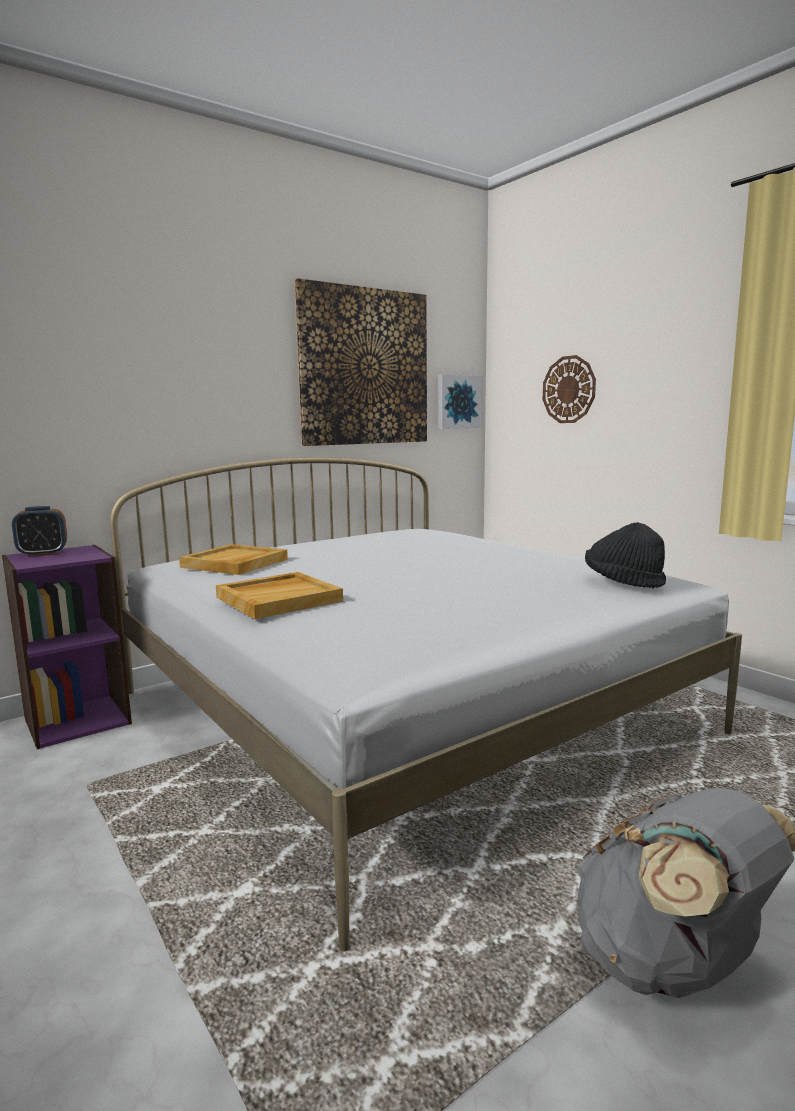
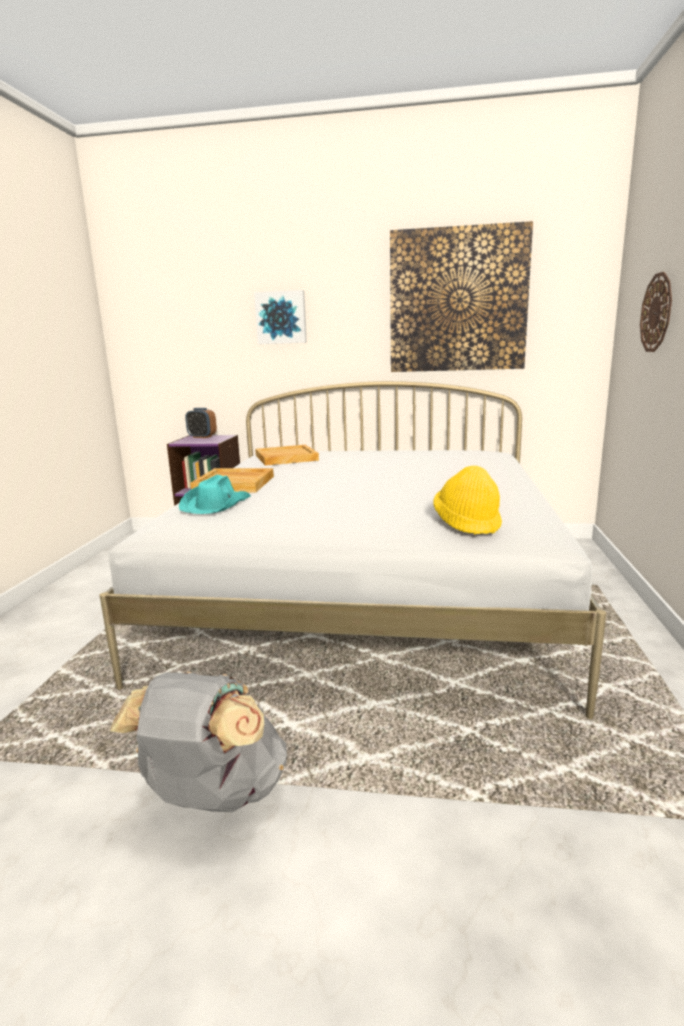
camera: 45 degrees right, 5 degrees up
(348, 623) = (215, 505): none -> turquoise hat
(457, 402) = (572, 328): picture -> picture (281, 317)
(623, 582) = (467, 523): black hat -> yellow hat

